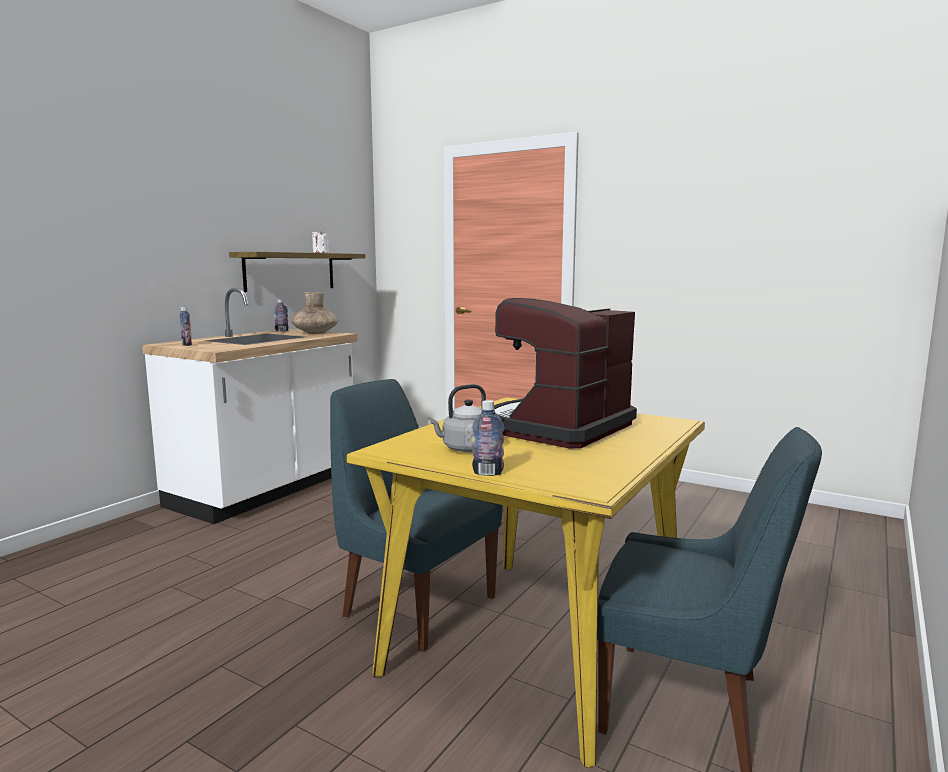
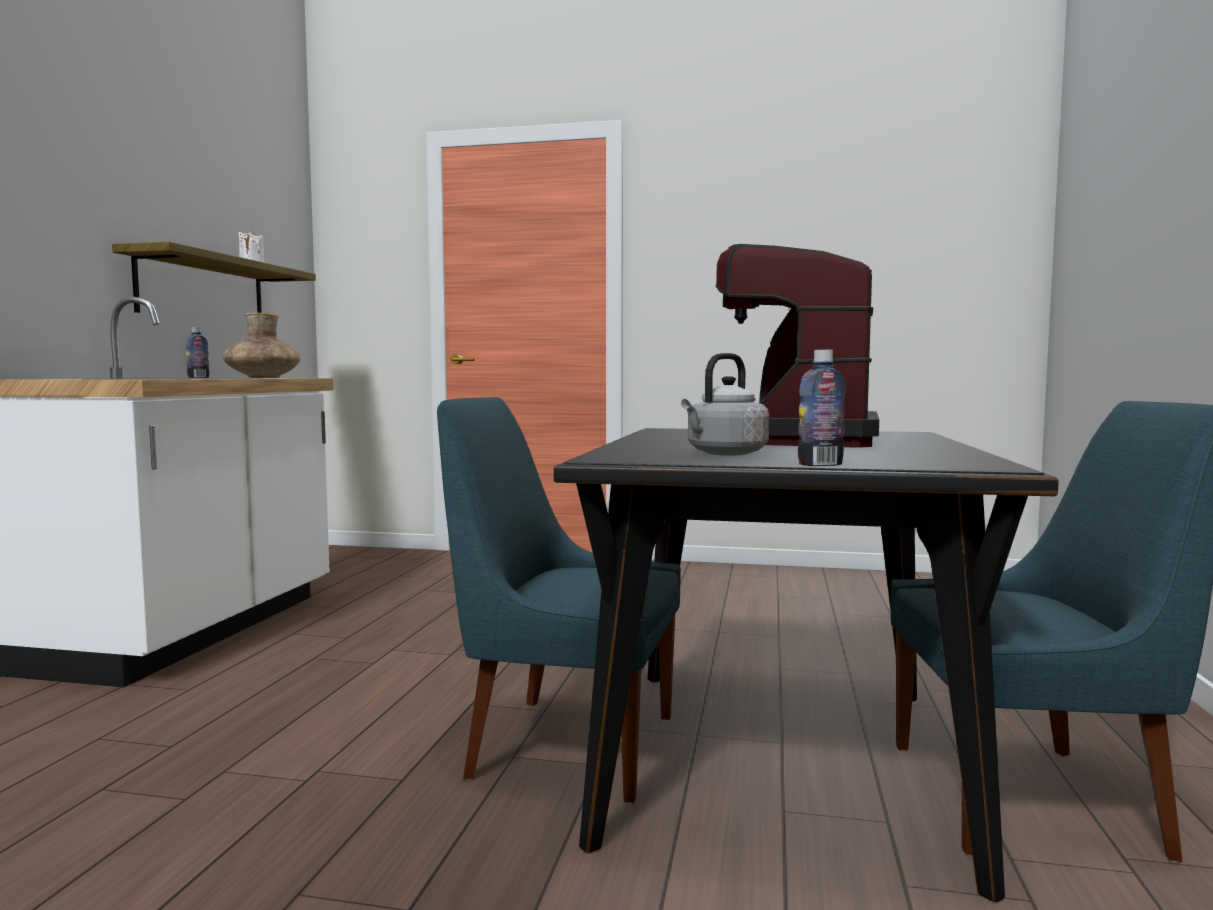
camera: 20 degrees left, 5 degrees down
(187, 345) = (62, 379): bottle -> none
(537, 642) = (779, 761): yellow dining table -> black dining table

